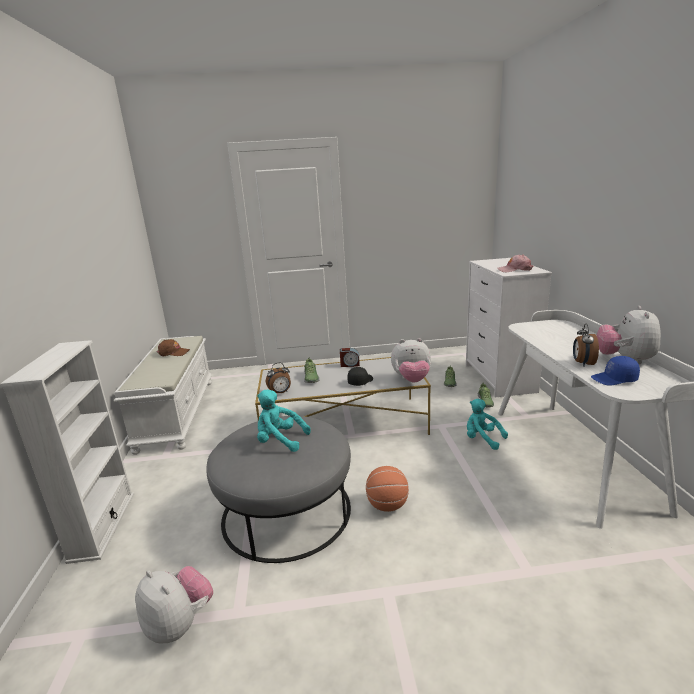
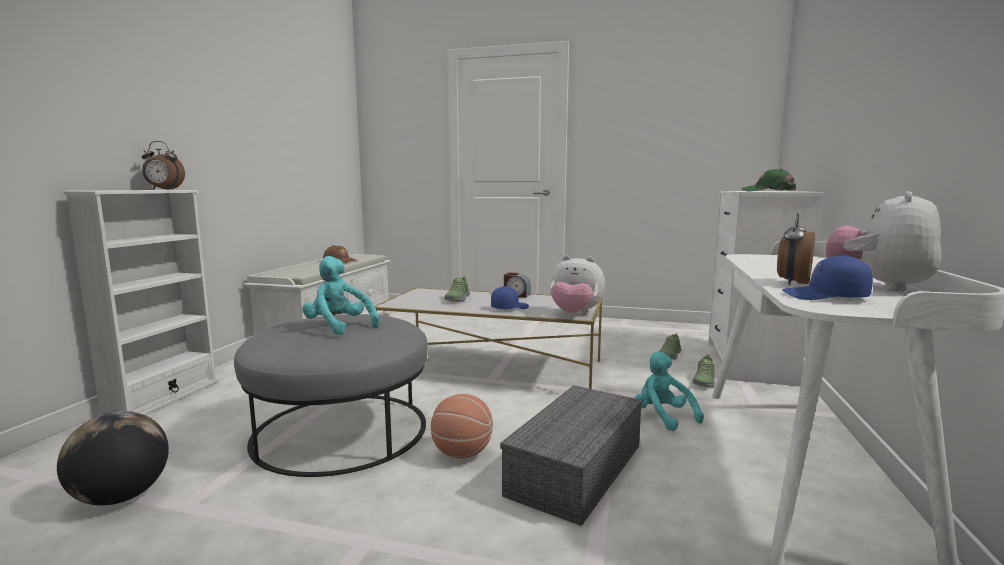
camera: 20 degrees right, 10 degrees down
(180, 623) = (121, 497): plush toy -> globe
(280, 393) = (408, 304): alarm clock -> alarm clock (164, 189)
(360, 381) = (509, 308): black cap -> blue cap
(465, 497) = (577, 470): none -> grey storage box
(514, 270) = (768, 191): pink cap -> green cap

